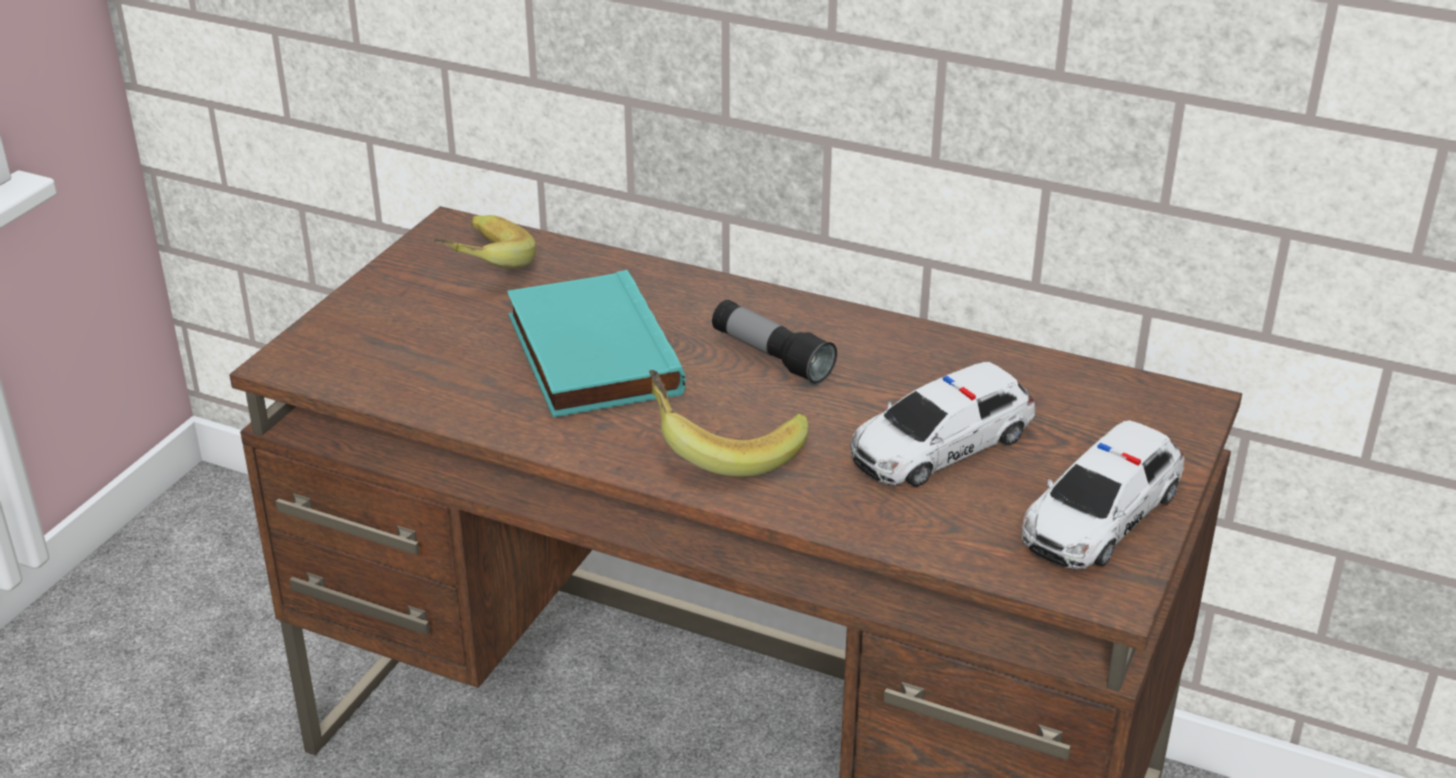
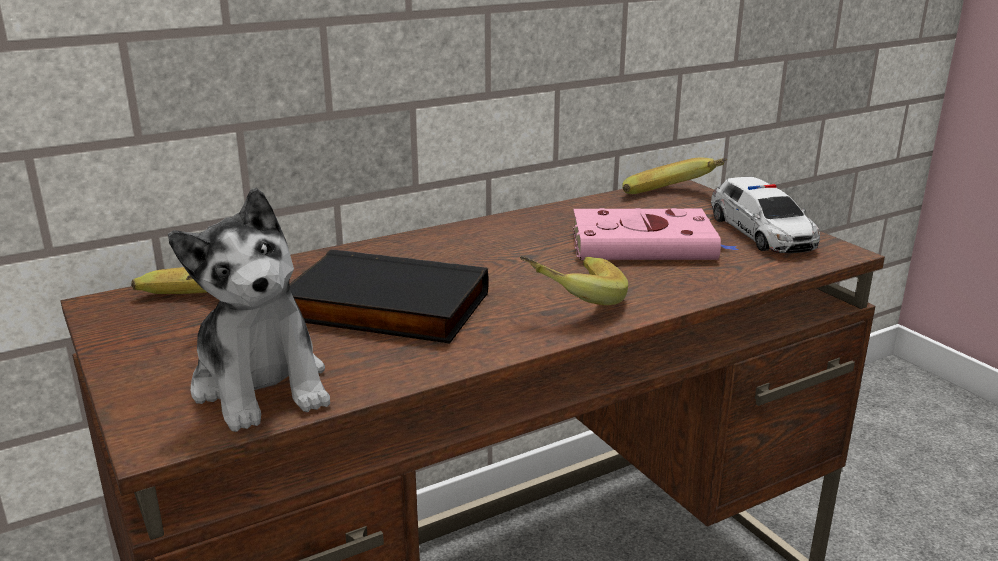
camera: 55 degrees left, 10 degrees down
(396, 364) = (262, 385): none -> plush toy
(588, 354) = (383, 308): turquoise book -> black book
(771, 357) = (484, 257): flashlight -> none
(940, 444) = (647, 245): toy car -> pink book
(1138, 413) = (674, 198): none -> banana

